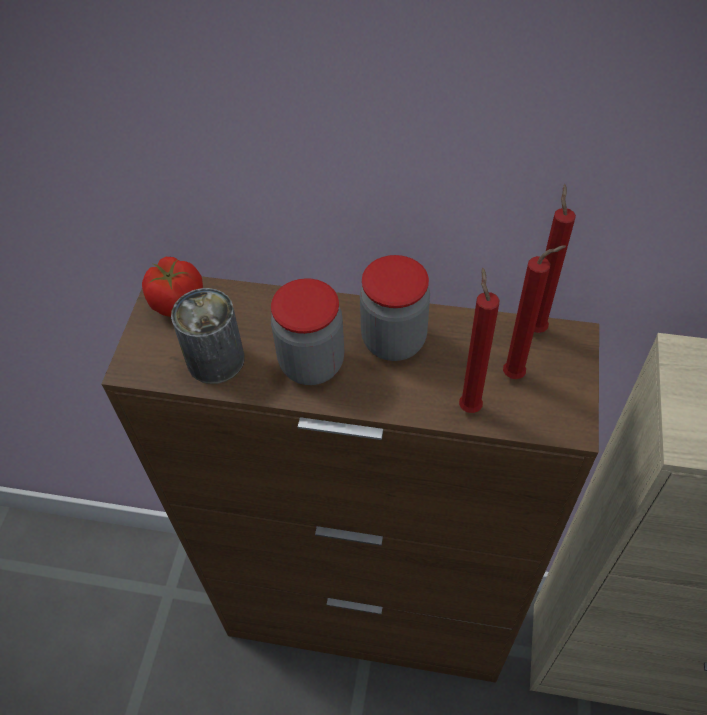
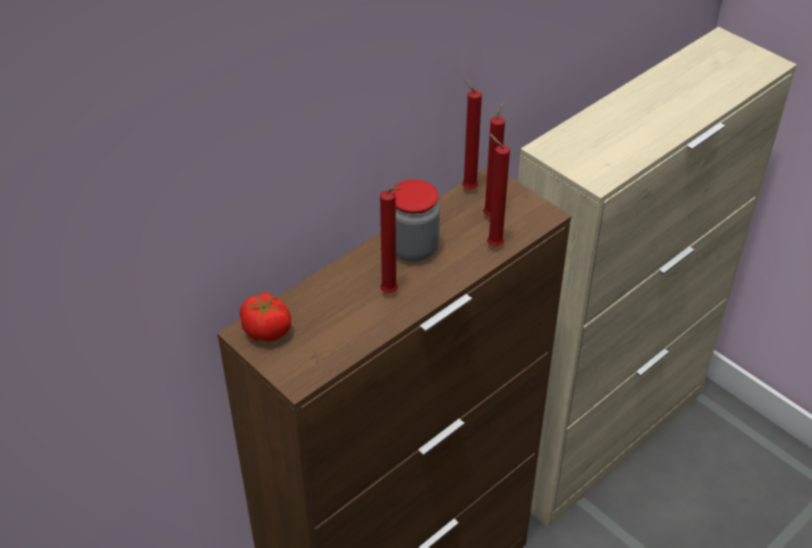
camera: 55 degrees left, 10 degrees down
(215, 359) = (338, 336): can -> none
(311, 363) = (391, 293): jar -> red candle

